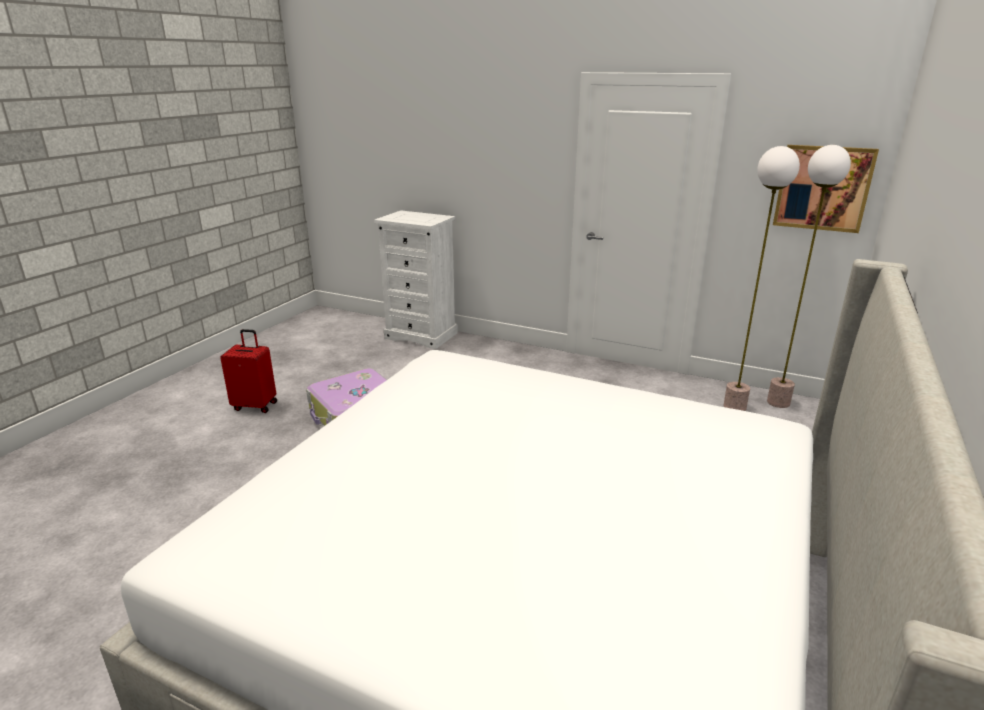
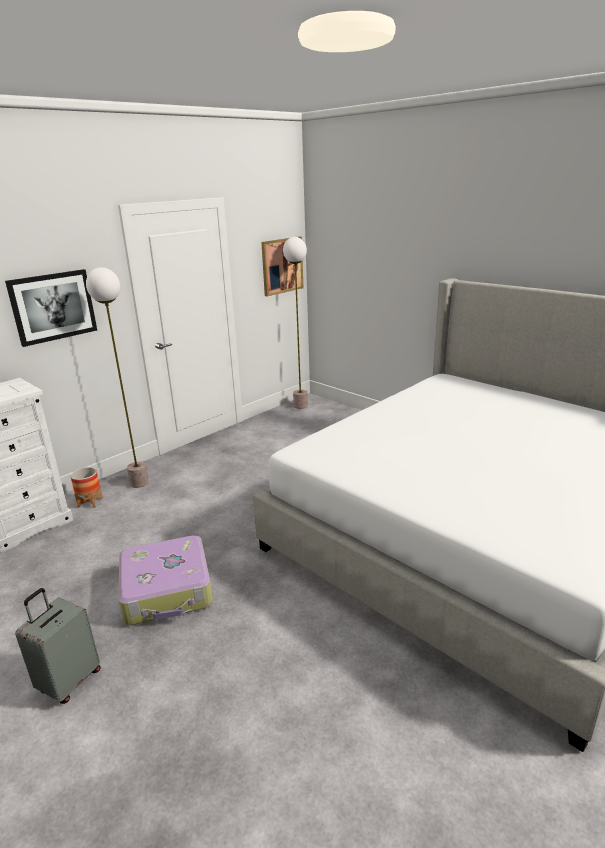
camera: 70 degrees left, 0 degrees up
(255, 405) = (69, 681): red suitcase -> grey suitcase
(464, 347) = (90, 502): none -> planter
(496, 163) = (53, 306): none -> picture
(734, 407) = (296, 419): floor lamp -> floor lamp (139, 483)

